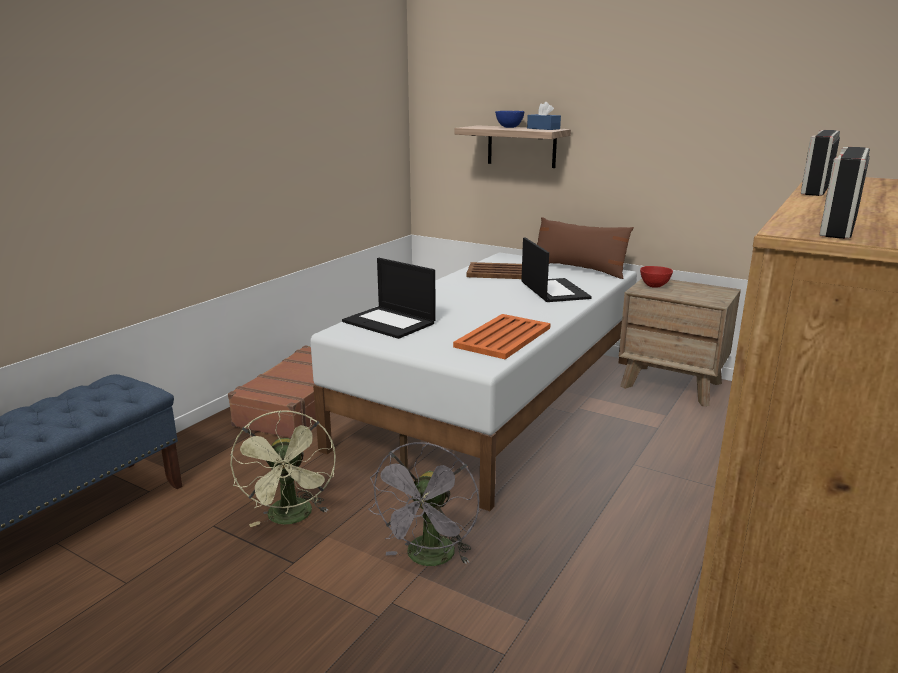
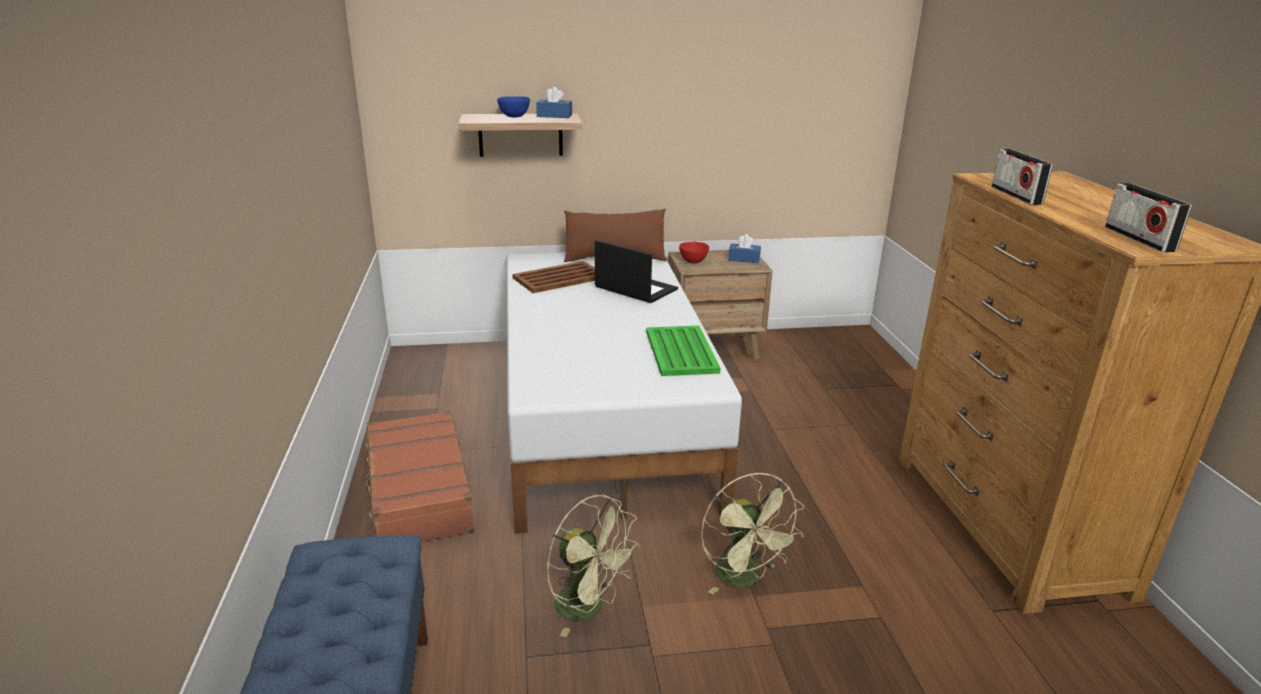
camera: 40 degrees left, 5 degrees up
(390, 322) = (560, 368): laptop -> none
(429, 559) = (744, 579): grey fan -> green fan
(502, 337) = (681, 352): orange tray -> green tray
(712, 294) = (744, 259): none -> blue tissue box

